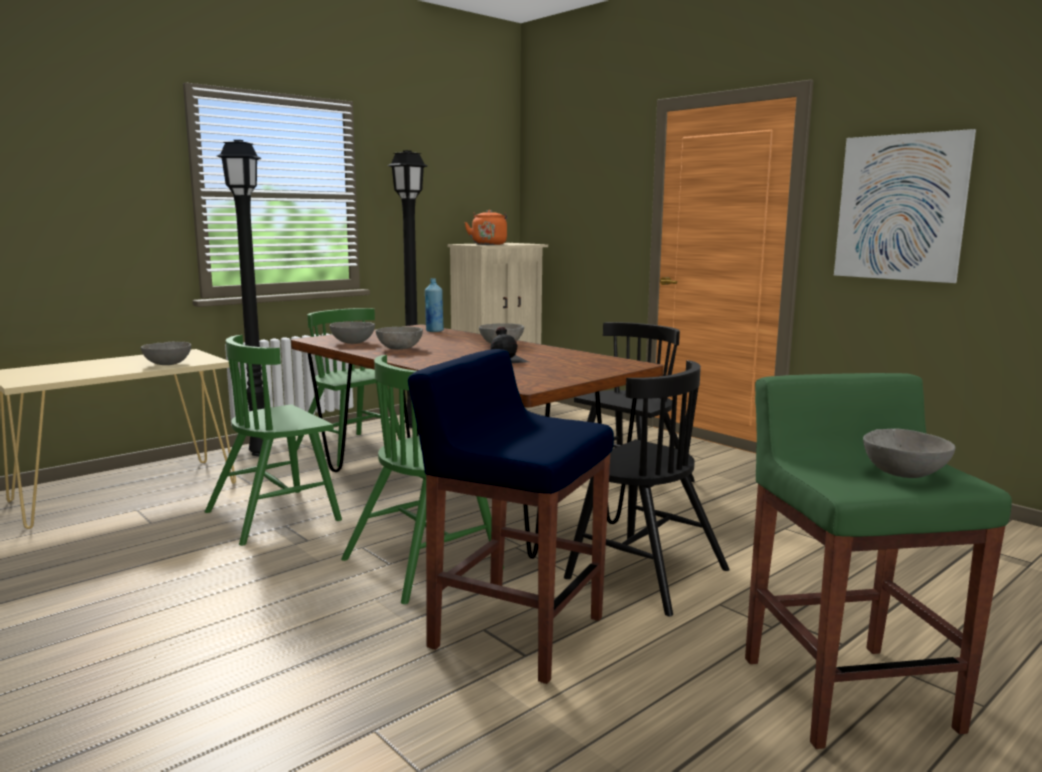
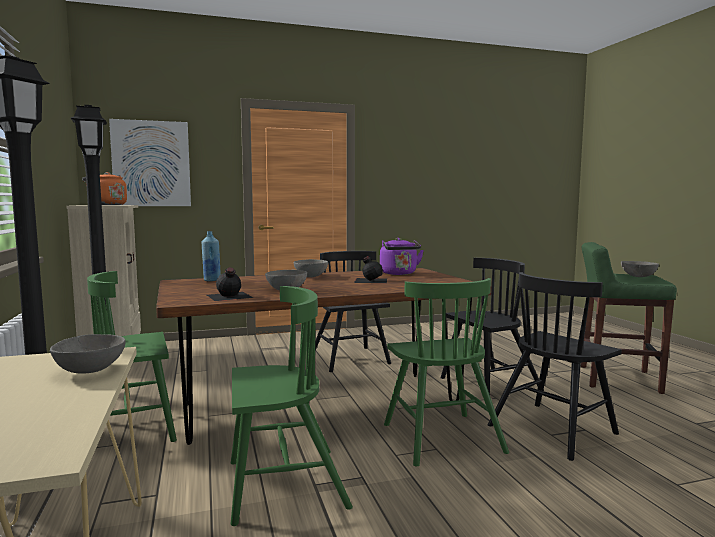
camera: 65 degrees left, 5 degrees down
(280, 513) = (278, 484): green chair -> green chair turned 90 degrees counterclockwise
(352, 343) = (229, 296): grey bowl -> black bottle
(514, 631) = (555, 427): blue stool -> black chair
(579, 362) = (399, 273): none -> purple kettle
(900, 207) = (407, 178): picture -> picture (151, 163)

